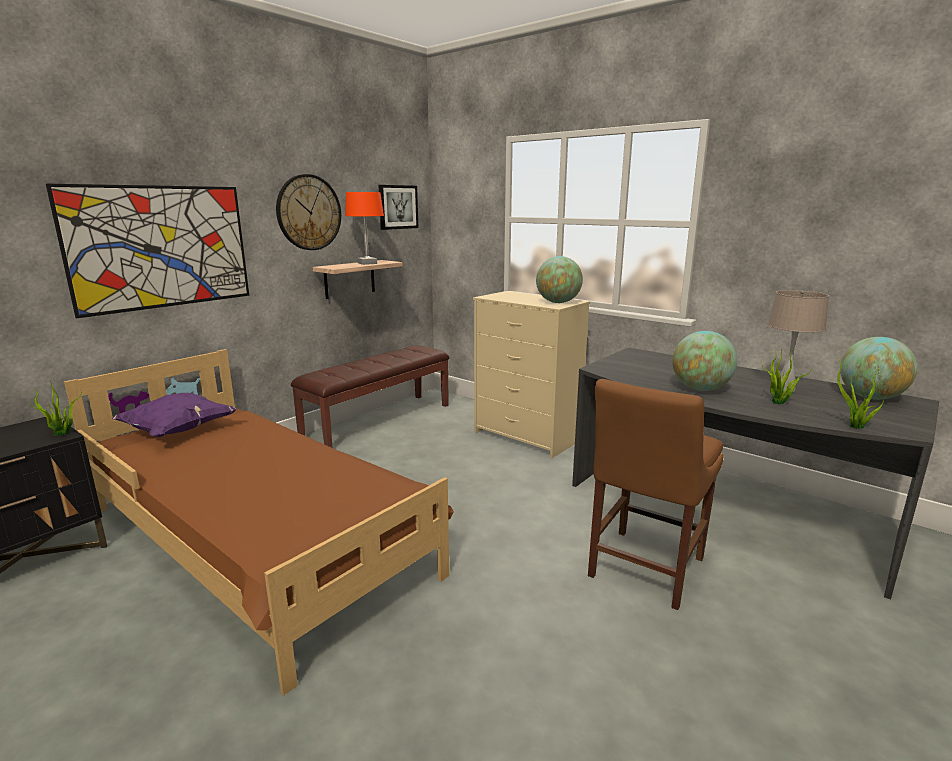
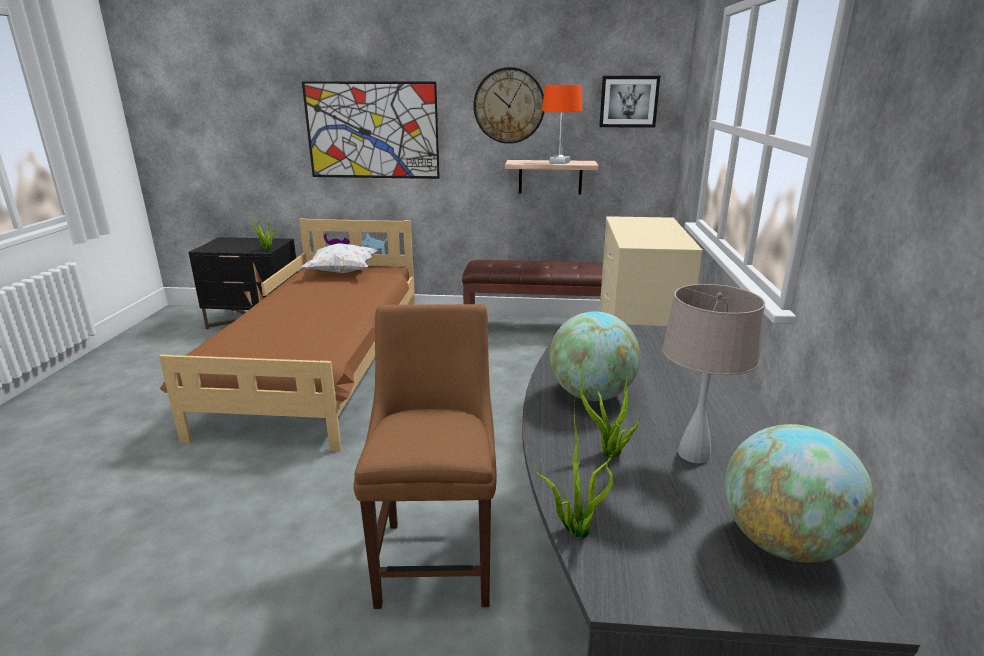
camera: 55 degrees right, 5 degrees up
(178, 431) = (342, 272): purple pillow -> white pillow
(558, 302) = (654, 241): globe -> none
(643, 570) = (437, 556): brown chair -> brown chair turned 90 degrees clockwise

